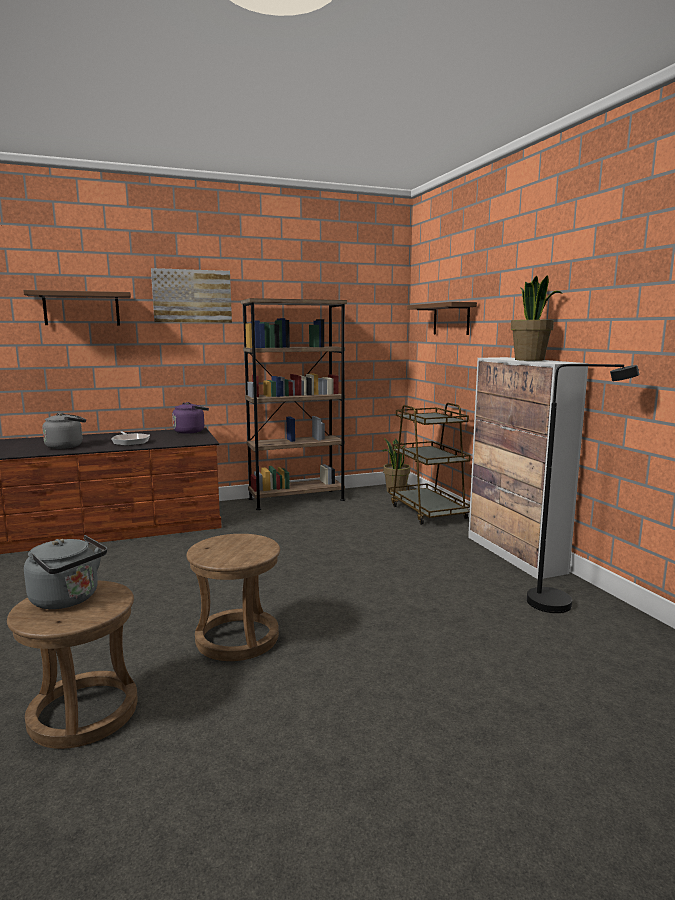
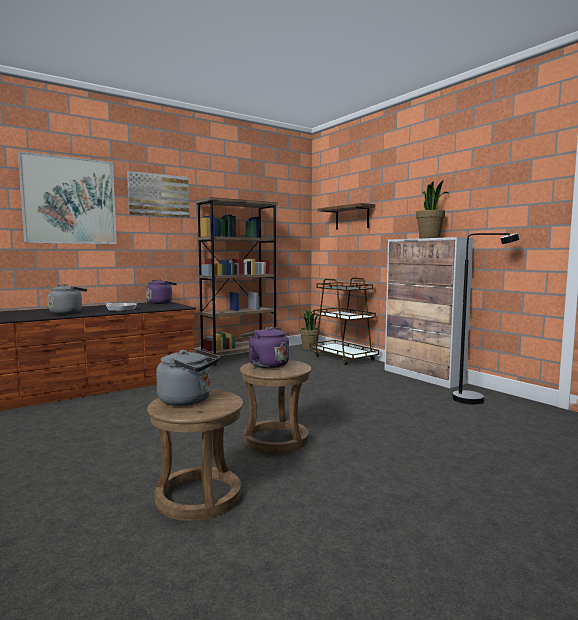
camera: 15 degrees left, 5 degrees down
(81, 309) = (69, 201): brown shelf -> picture
(226, 544) = (266, 365): none -> purple kettle

